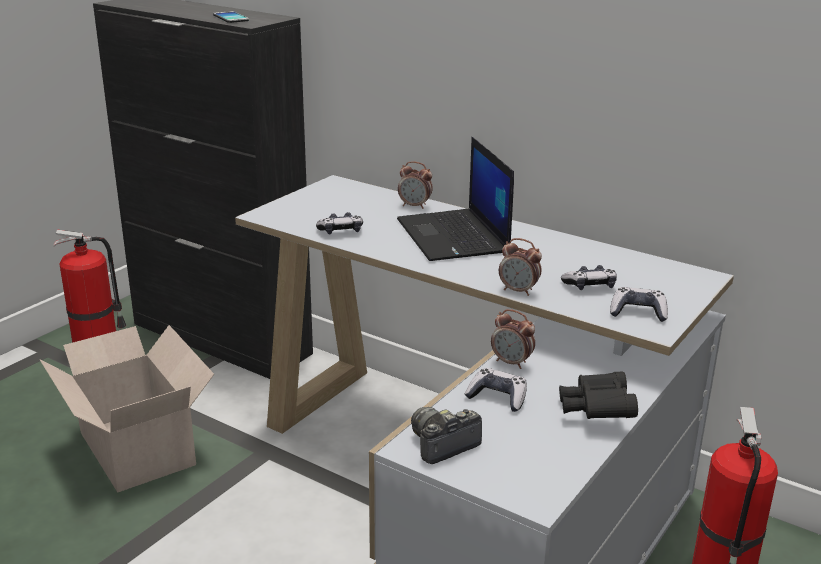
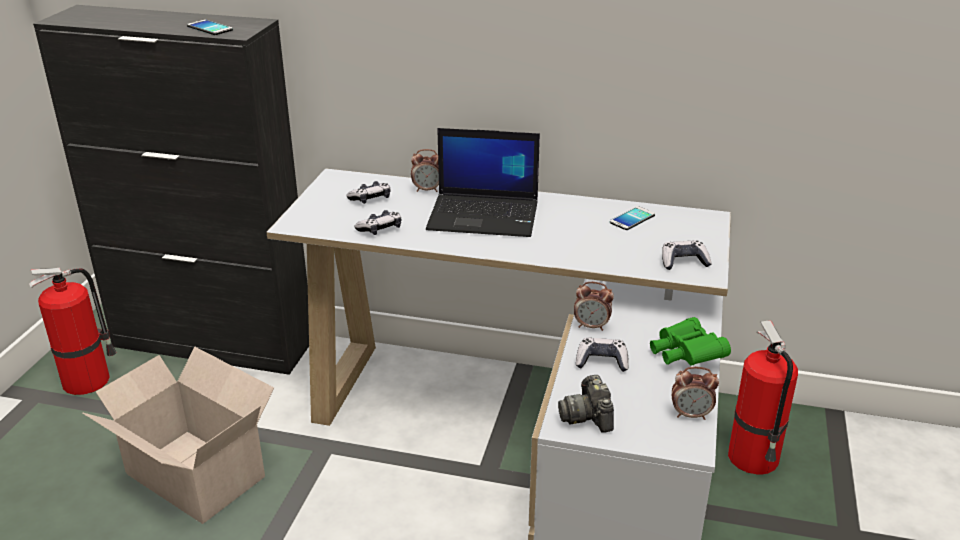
camera: 20 degrees left, 5 degrees up
(442, 445) = (588, 416): camera -> camera turned 45 degrees counterclockwise
(454, 236) = (485, 216): laptop -> laptop turned 45 degrees counterclockwise
(518, 291) = (577, 260): alarm clock -> alarm clock (691, 415)
(590, 286) = (630, 244): game controller -> game controller (370, 199)
(596, 411) = (685, 356): black binoculars -> green binoculars
(611, 263) = (632, 219): none -> phone

